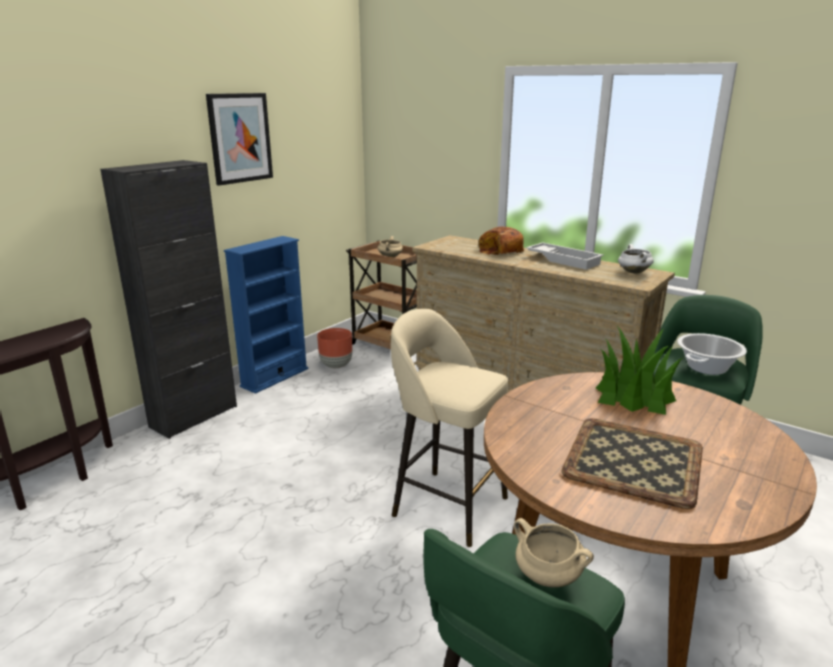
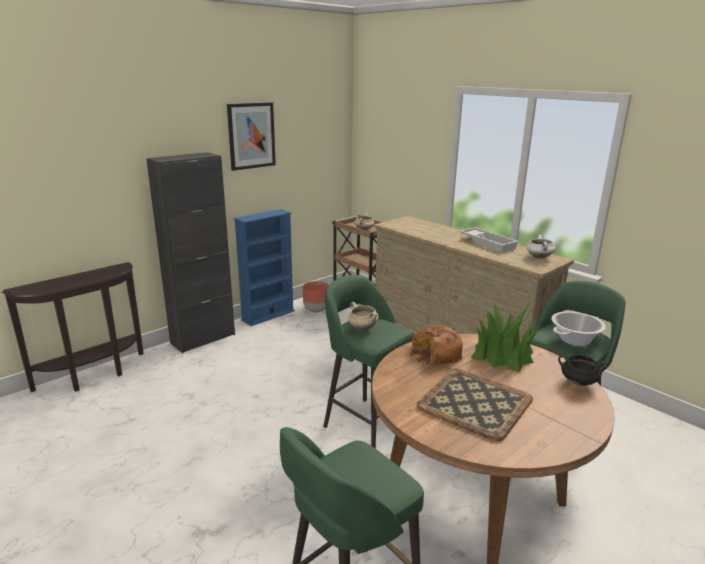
camera: 10 degrees right, 0 degrees up
(447, 505) = (366, 424): beige stool -> green stool
(500, 251) = (441, 232): bread -> bread (435, 355)
(547, 576) = (372, 472): beige cooking pot -> beige cooking pot (362, 328)
(741, 420) = (578, 383): none -> black cooking pot

